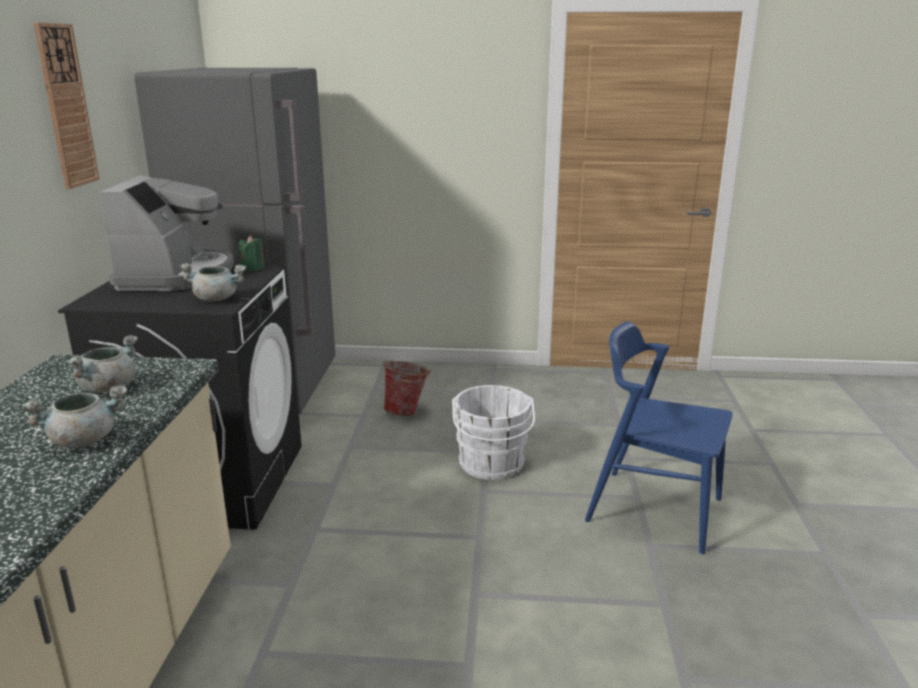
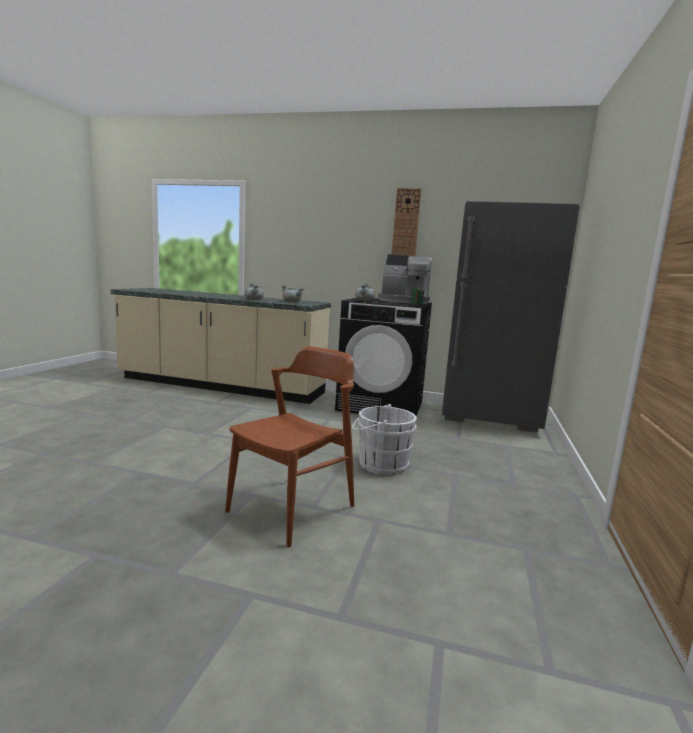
camera: 100 degrees right, 10 degrees down
(407, 411) = (467, 450): bucket -> none
(653, 509) = (292, 508): blue chair -> brown chair

